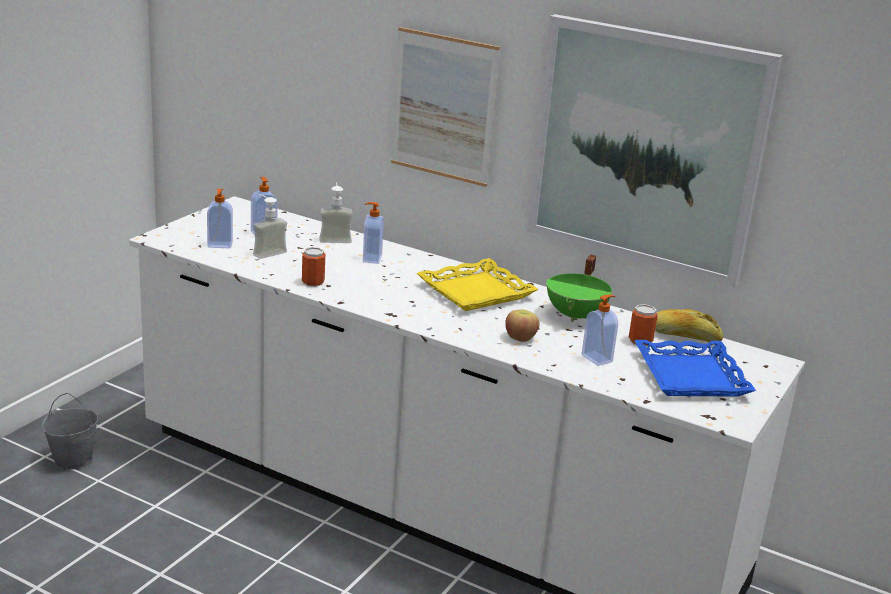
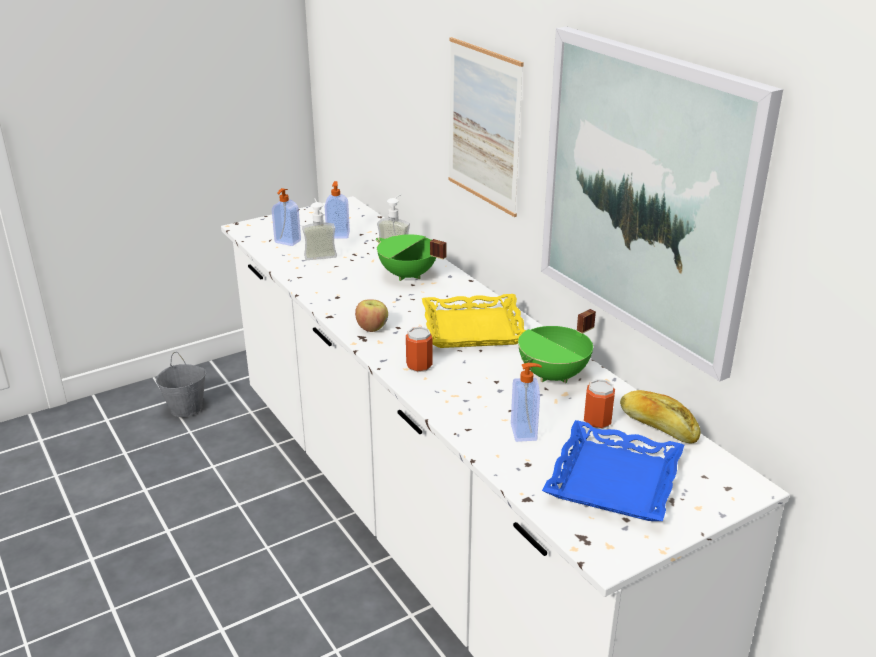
camera: 30 degrees right, 5 degrees up
(313, 282) = (327, 291): can -> can (419, 366)
(371, 259) = (407, 275): soap dispenser -> green cooking pot
(520, 338) = (465, 390): apple -> apple (372, 328)

